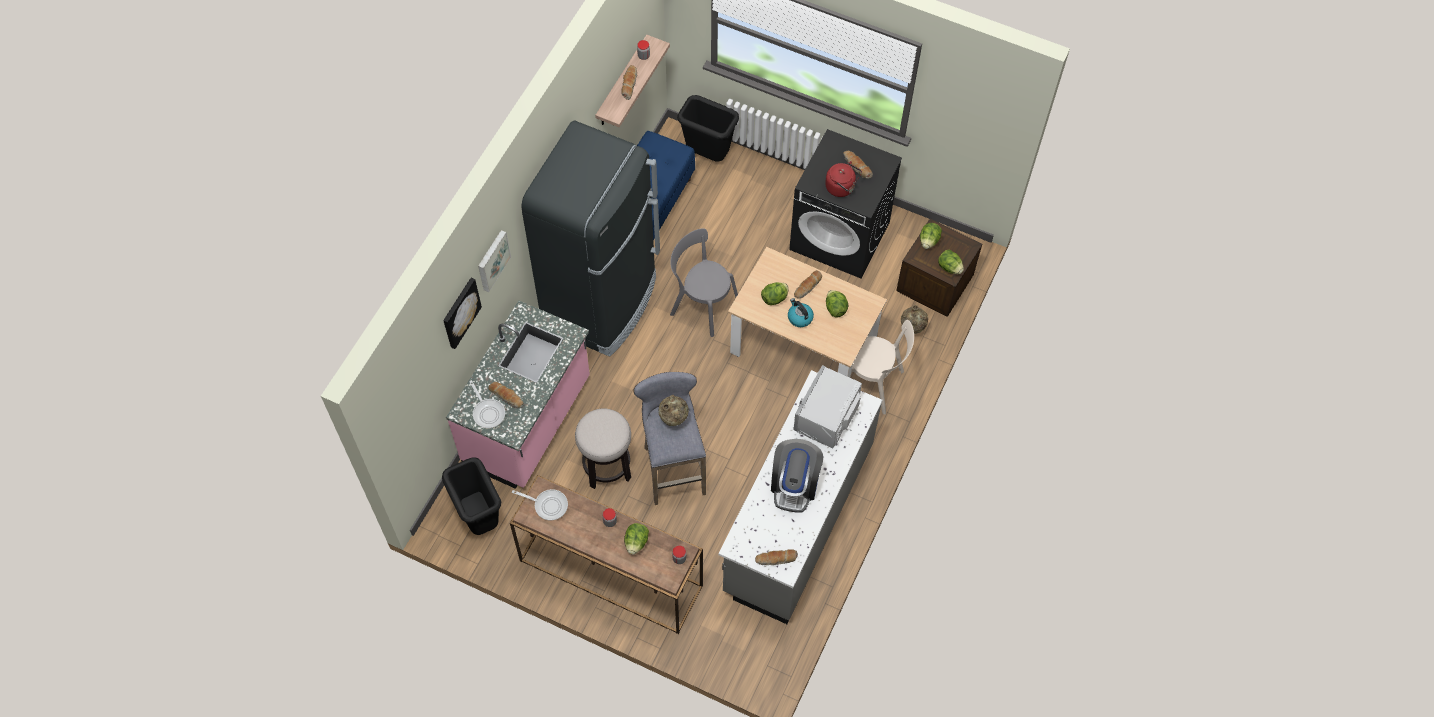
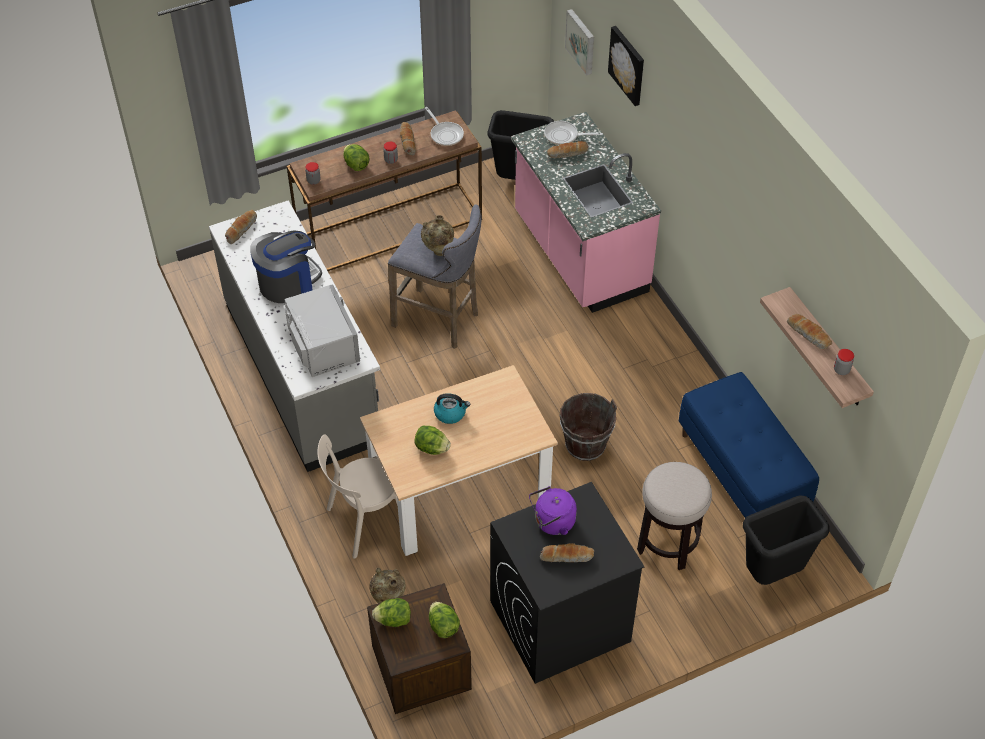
camera: 130 degrees right, 10 degrees down
(492, 260) = (663, 105): picture -> picture (581, 41)
(548, 505) = (445, 134): frying pan -> frying pan turned 90 degrees counterclockwise
(602, 303) = (658, 372): black fridge -> none
(607, 466) = (485, 279): stool -> stool (668, 542)
(701, 305) = (585, 445): grey chair -> brown bucket
(775, 298) = (491, 408): lettuce -> none
(794, 484) = (288, 282): coffee machine -> coffee machine turned 90 degrees clockwise
(808, 287) = (477, 443): bread -> bread (407, 142)
(841, 188) = (552, 522): red kettle -> purple kettle

